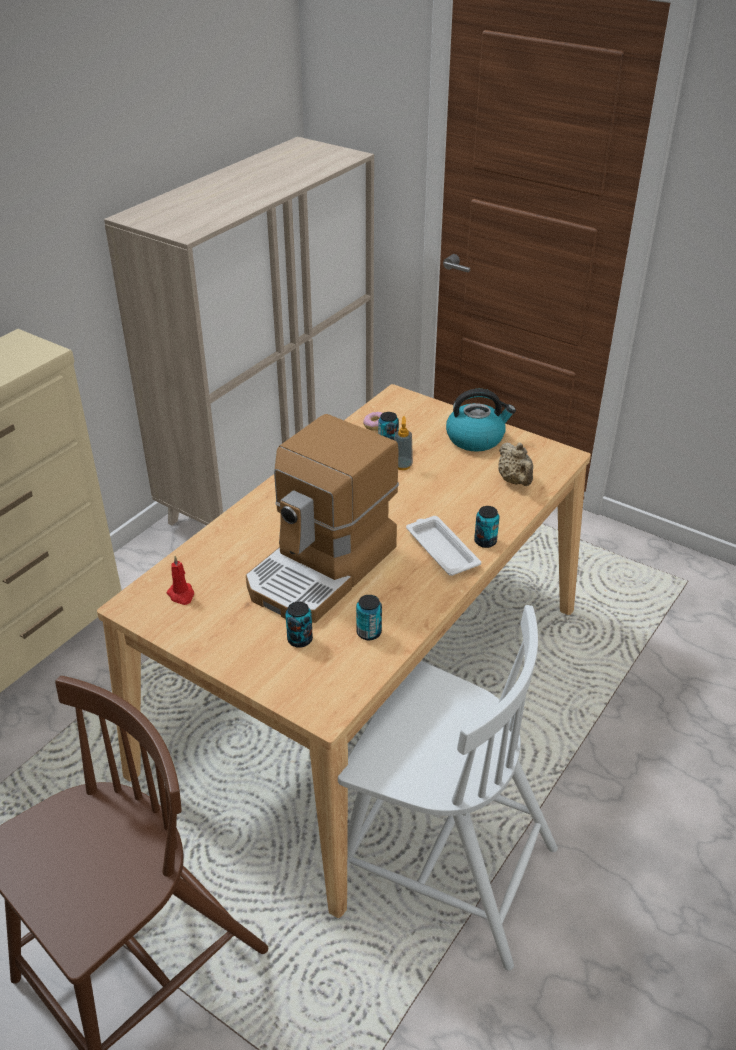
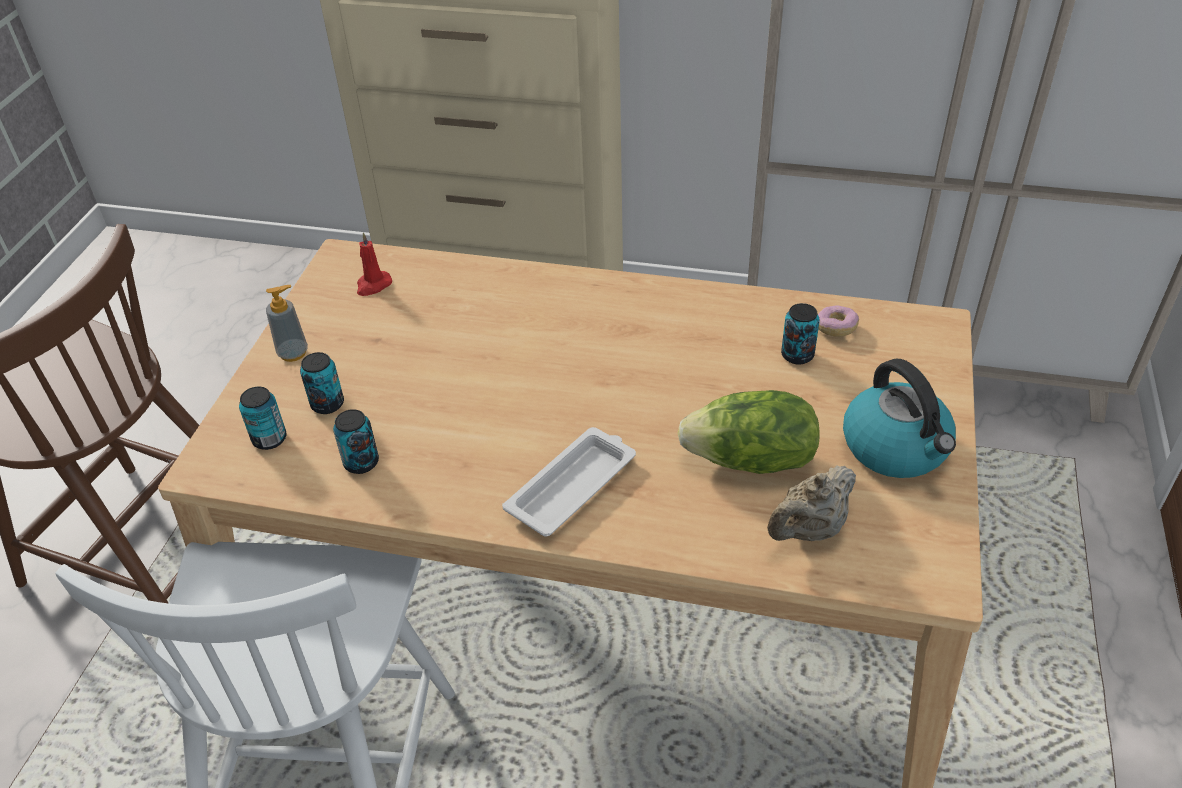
camera: 70 degrees right, 5 degrees up
(323, 569) = (470, 381): coffee machine -> none
(402, 465) = (755, 385): soap dispenser -> soap dispenser (293, 353)
(458, 484) = (751, 461): none -> lettuce
(485, 541) = (620, 532): can -> can (269, 439)

